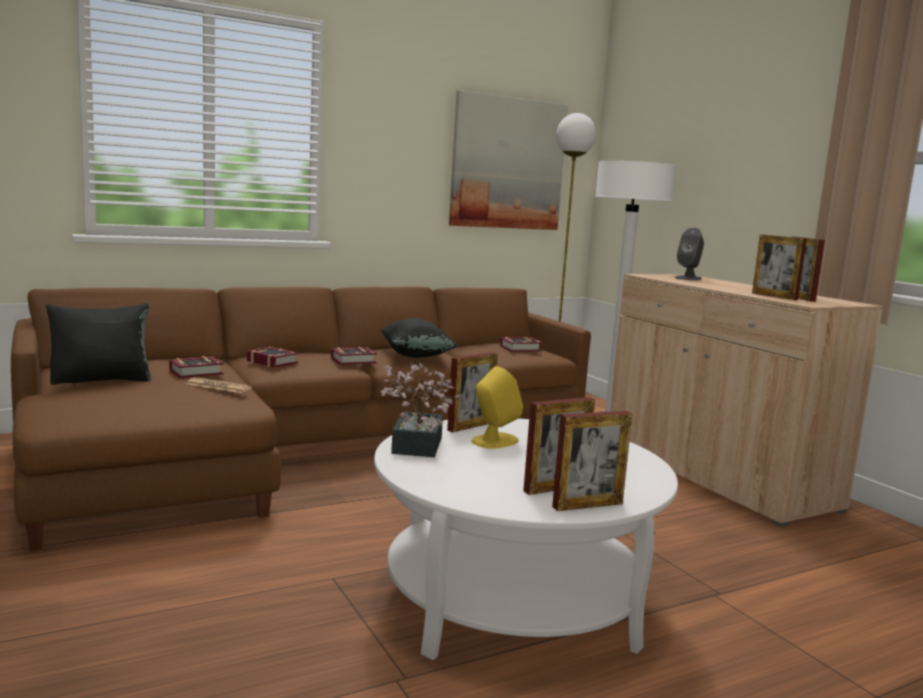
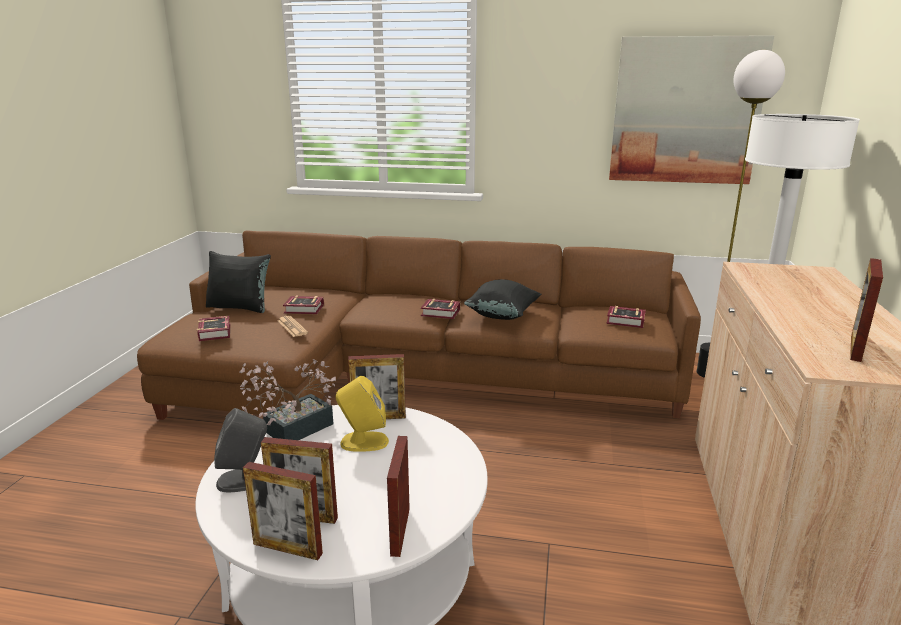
camera: 40 degrees right, 10 degrees up
(271, 361) = (376, 304): book -> book (216, 331)
(688, 278) = (799, 278): grey speaker -> grey speaker (244, 480)
(774, 296) = (818, 339): picture frame -> picture frame (400, 531)

